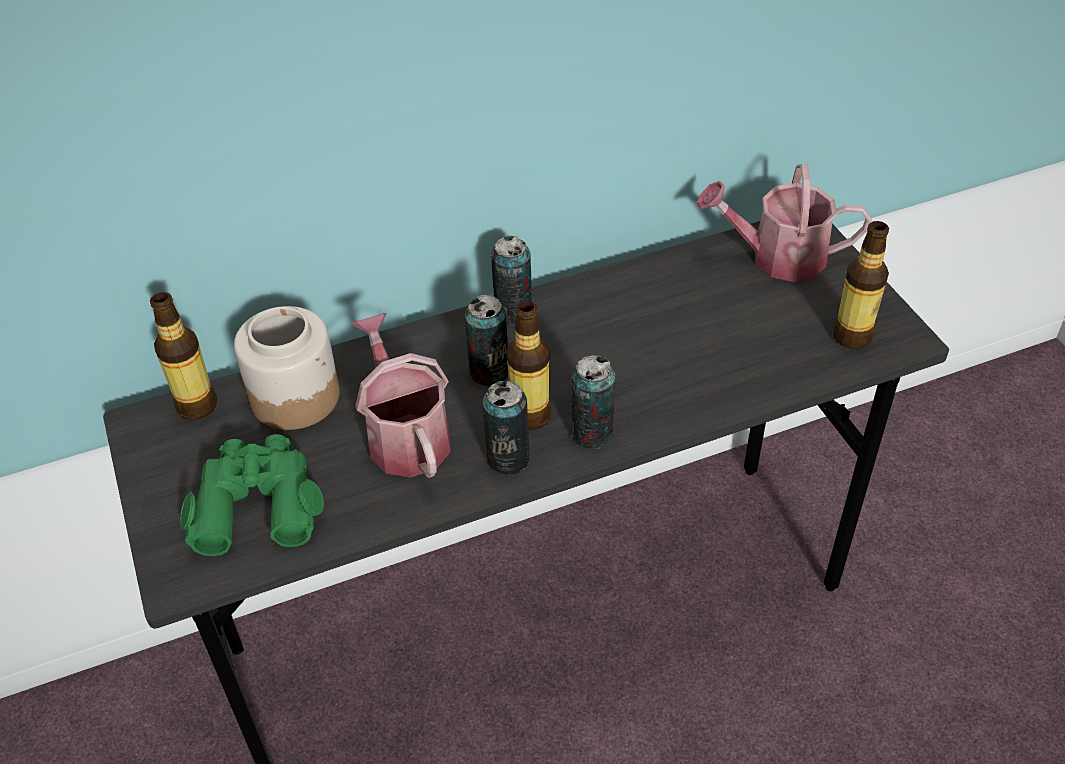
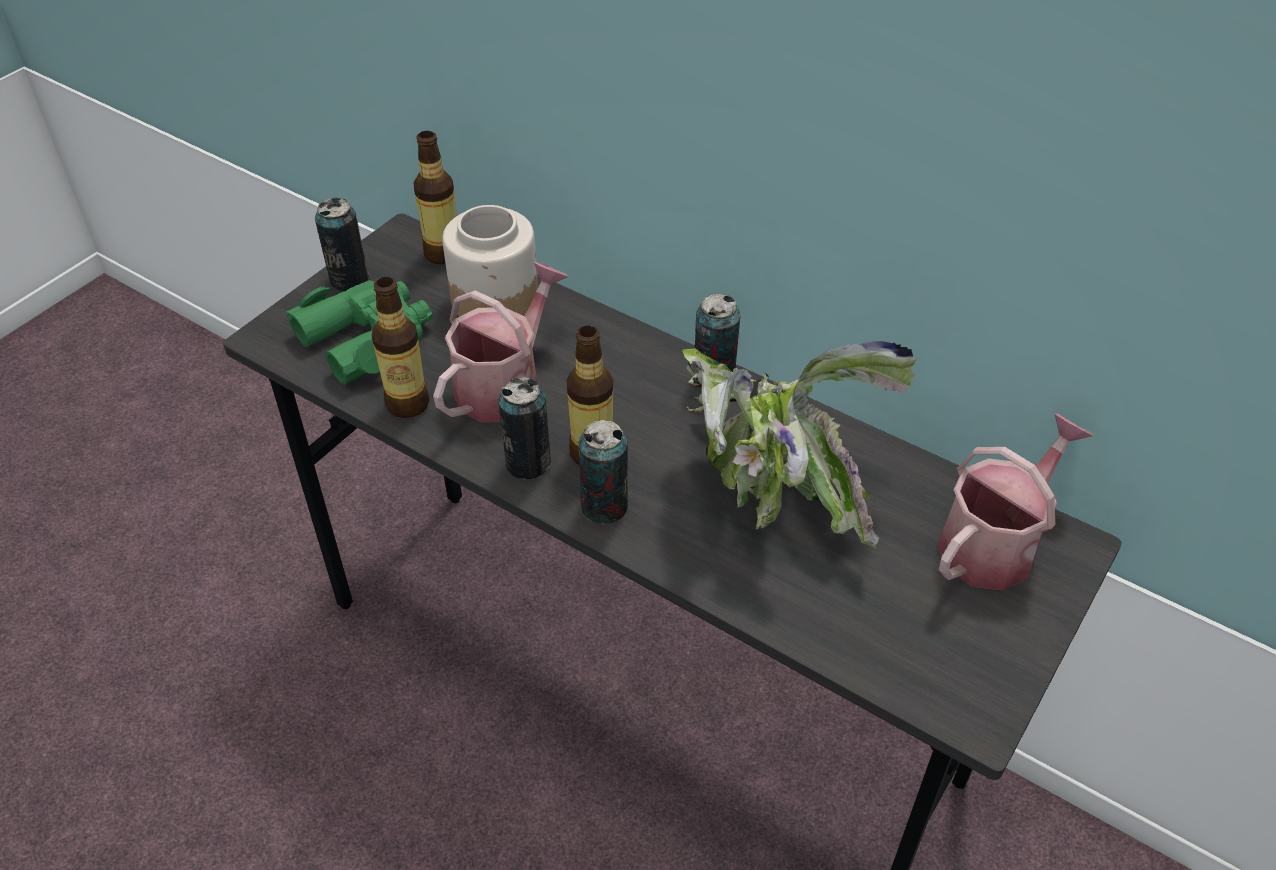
camera: 55 degrees right, 0 degrees up
(489, 372) = (623, 399): can -> can (349, 279)
(648, 336) = (771, 489): none -> potted plant
(777, 257) = (995, 542): watering can -> watering can turned 75 degrees clockwise
(852, 336) = (932, 663): bottle -> bottle (408, 404)

